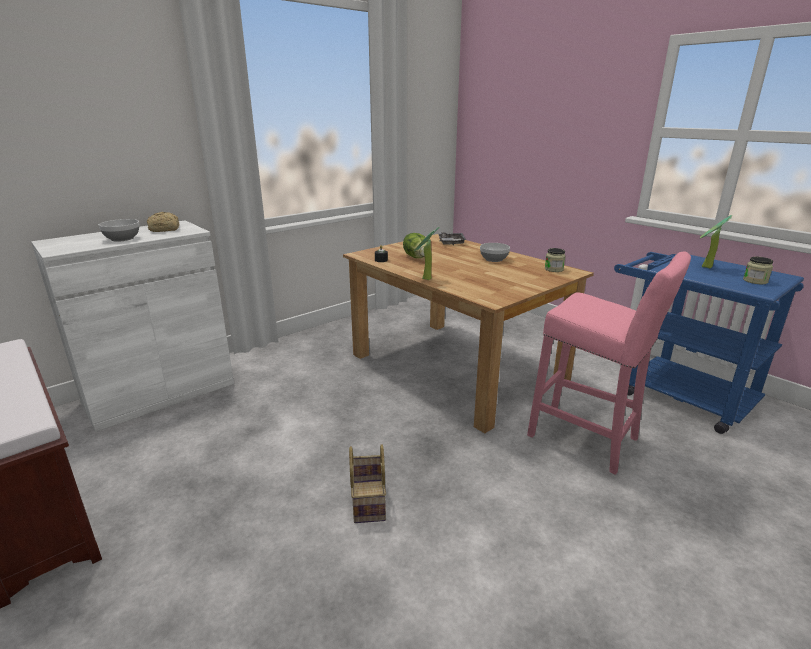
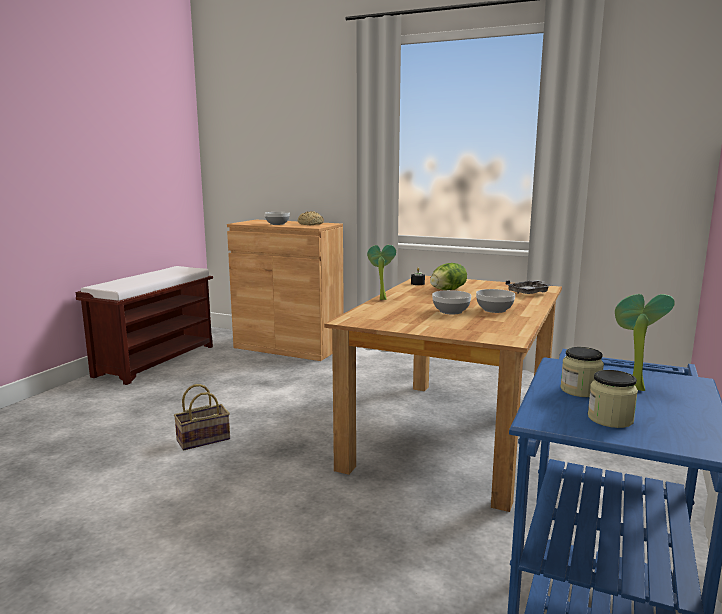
camera: 65 degrees right, 10 degrees down
(160, 392) = (288, 347): white cabinet -> brown cabinet
(489, 269) = (451, 311): none -> bowl
(554, 269) = (502, 332): jar -> jar (580, 390)
(588, 440) = (371, 537): pink stool -> none

